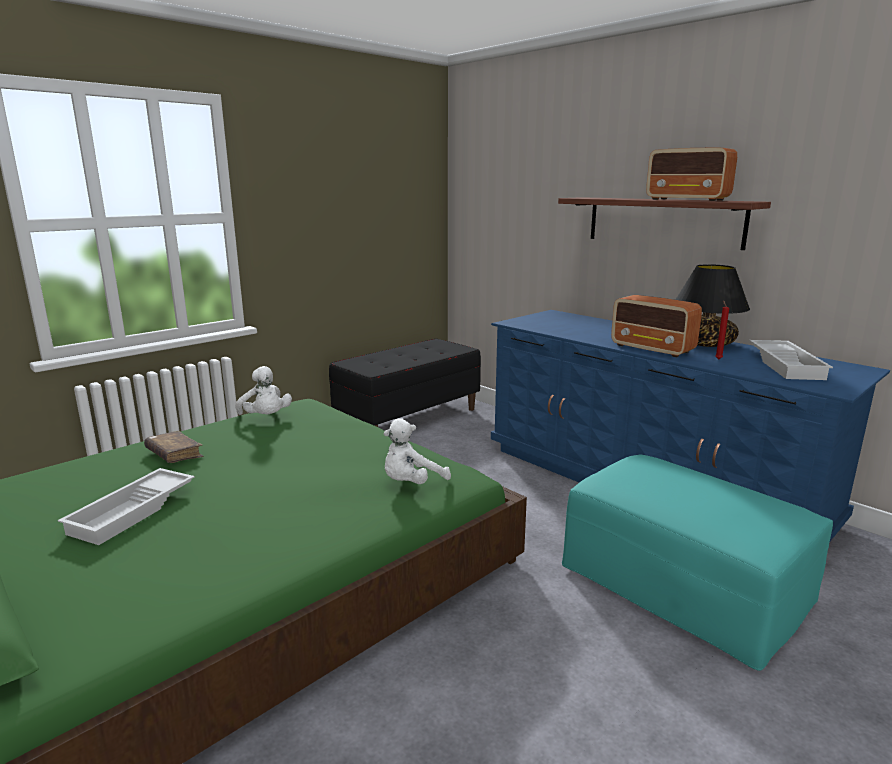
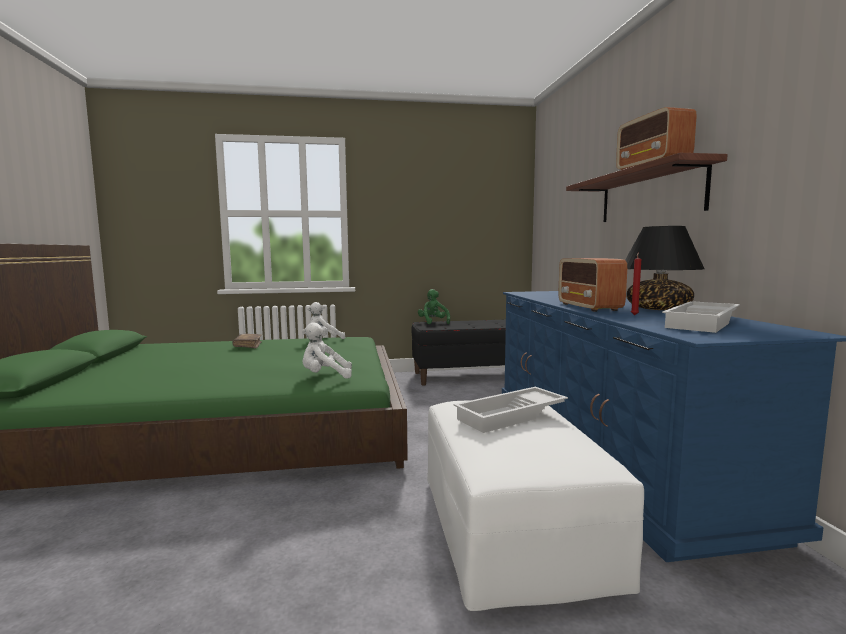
camera: 35 degrees right, 10 degrees down
(133, 512) = (182, 360): white tray -> white tray (511, 416)
(265, 417) = (324, 340): white plush toy -> white plush toy turned 60 degrees clockwise
(358, 359) = (433, 322): none -> green plush toy
(683, 586) = (512, 530): turquoise ottoman -> white ottoman

